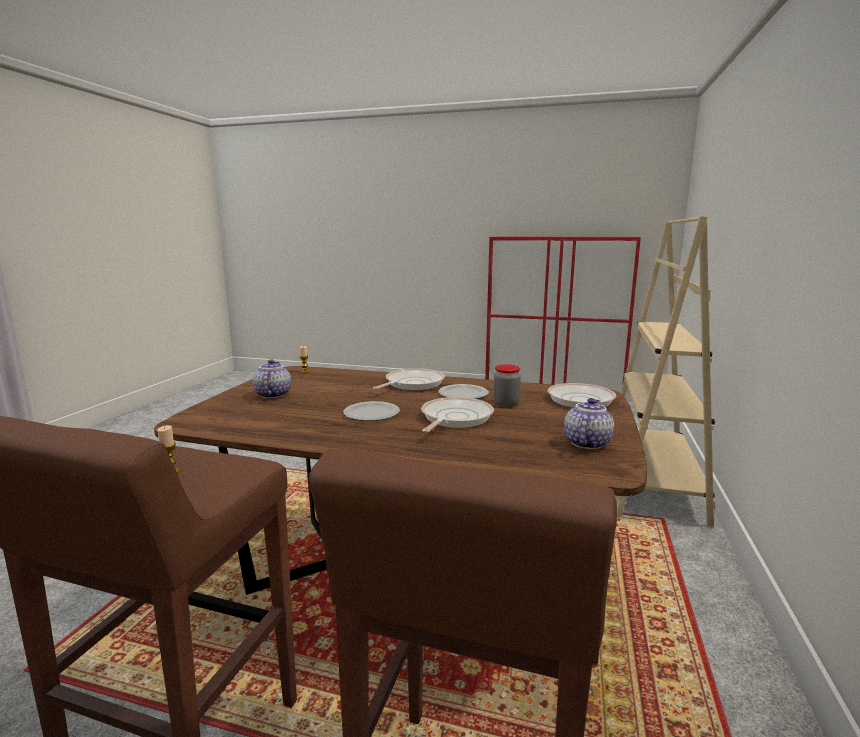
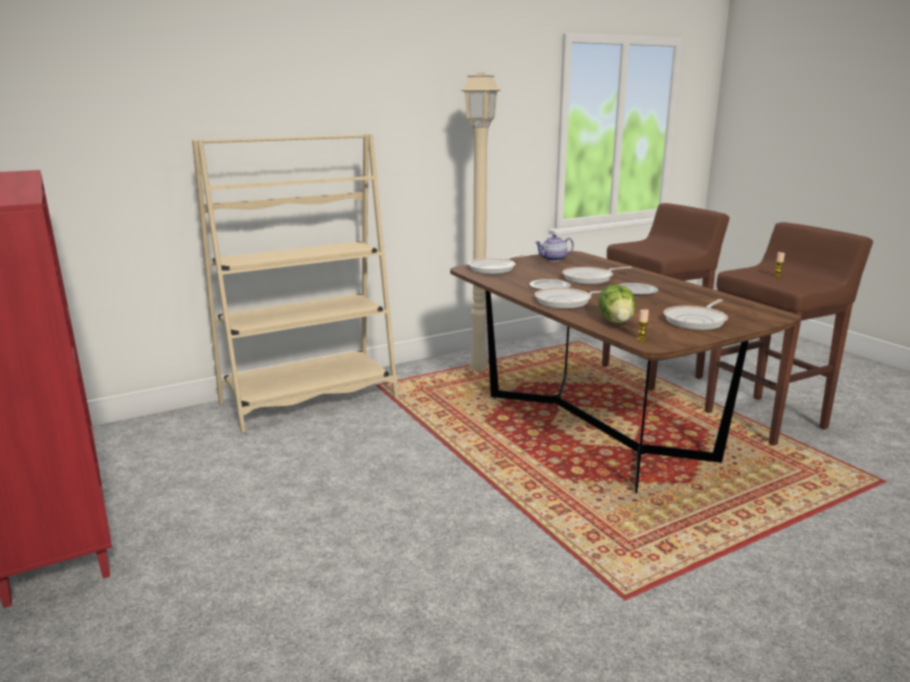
camera: 135 degrees left, 5 degrees up
(272, 394) = (697, 321): teapot -> frying pan
(340, 378) = (617, 321): none -> lettuce
(506, 403) = (539, 277): jar -> none
(668, 609) = (480, 368): none -> beige floor lamp

